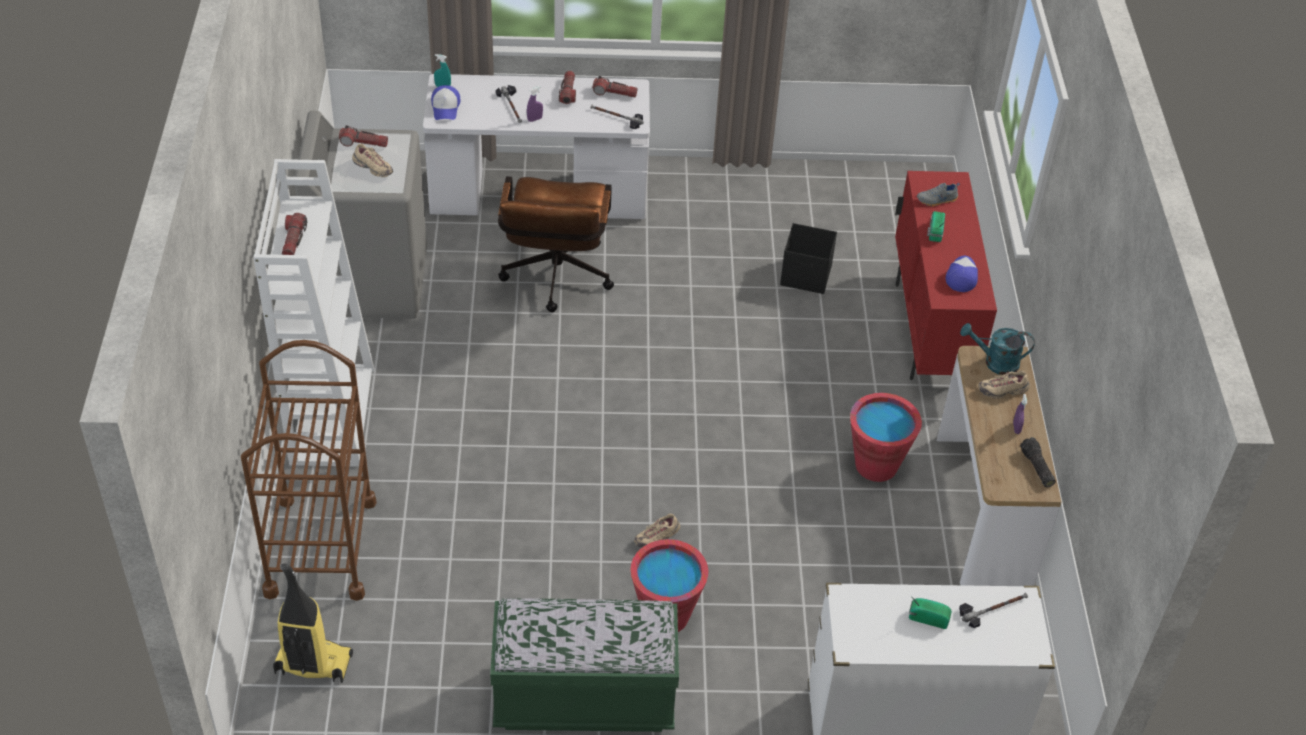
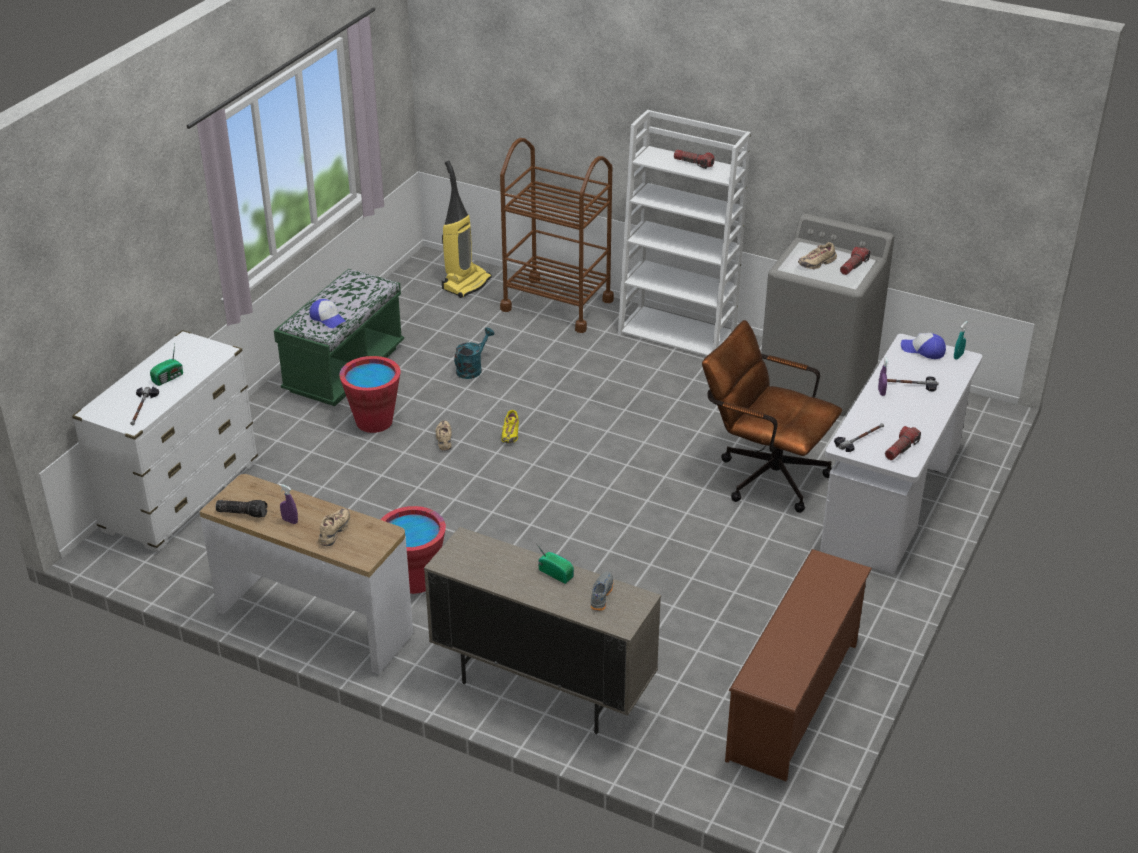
camera: 120 degrees right, 10 degrees down
(568, 92) = (916, 422): flashlight -> none
(611, 486) = (510, 434): none -> yellow shoe
(806, 276) = (676, 633): black storage box -> none
(827, 195) = (795, 701): none -> brown shoe rack
(930, 332) = (542, 688): red cabinet -> beige cabinet
(961, 276) = (484, 564): cap -> cap (328, 318)
(995, 362) = (368, 542): turquoise watering can -> turquoise watering can (472, 368)

